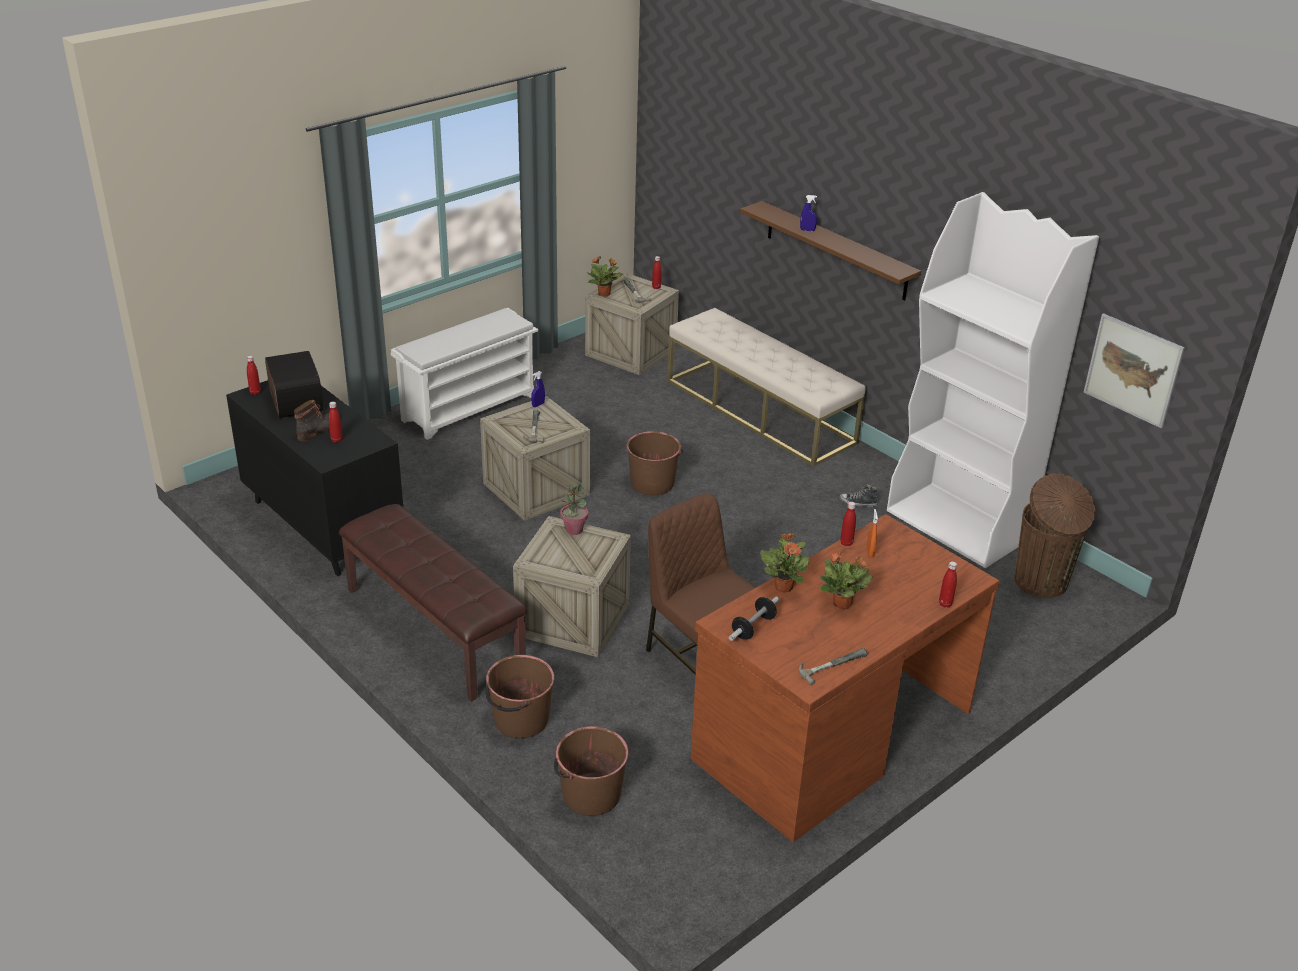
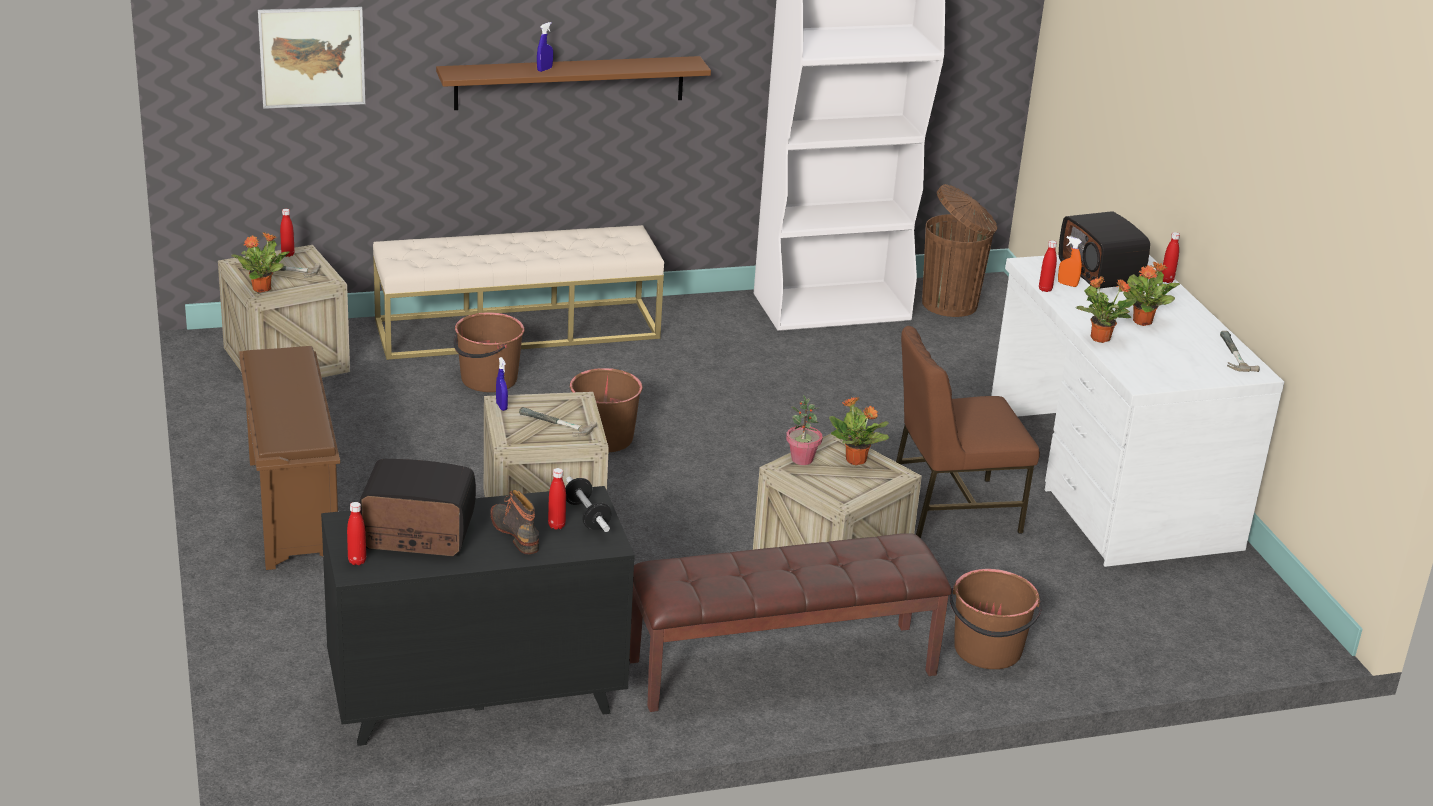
camera: 65 degrees left, 5 degrees down
(469, 407) = (291, 508): white shoe rack -> brown shoe rack
(590, 794) = (1129, 640): brown bucket -> brown bucket (488, 380)
(593, 553) = (856, 460): none -> potted plant
(753, 627) = (1158, 371): dumbbell -> dumbbell (587, 516)
(831, 734) = (1108, 481): brown desk -> white desk
(858, 503) = (750, 339): shoe -> none
(917, 565) = (1101, 272): none -> radio
(1133, 370) = (965, 52): picture -> picture (312, 57)

